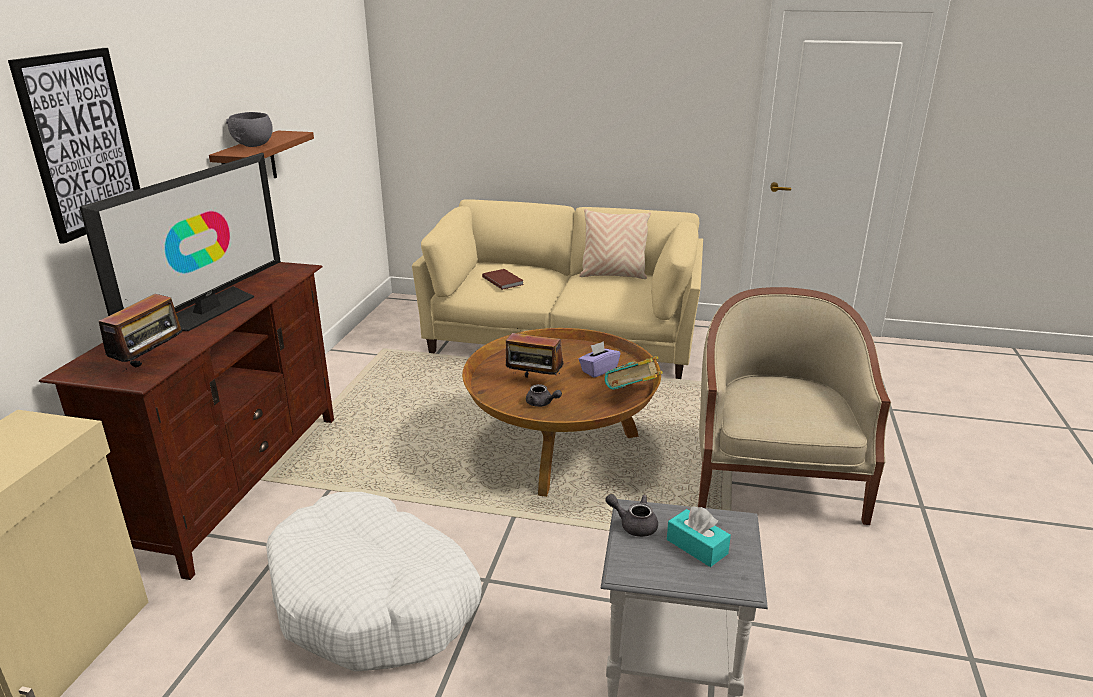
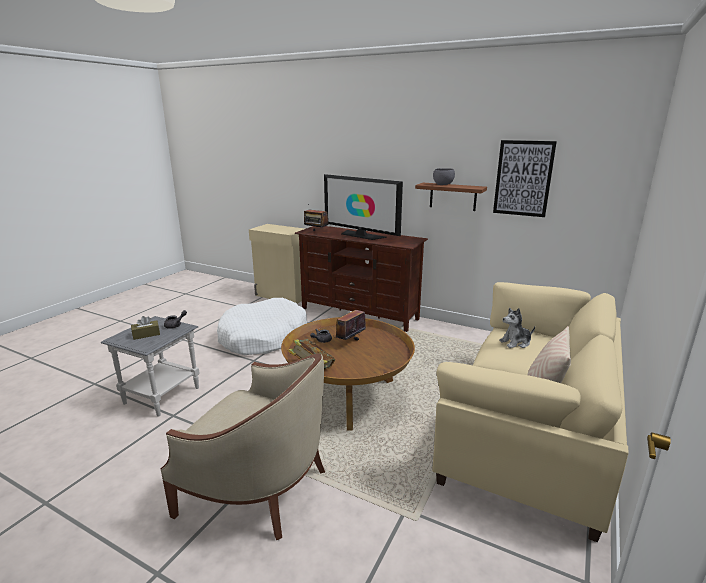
camera: 105 degrees right, 5 degrees down
(82, 143) = (356, 158): picture -> picture (523, 178)
(503, 280) = (516, 342): brown book -> plush toy
(598, 370) = (353, 364): purple tissue box -> none
(697, 546) = (146, 334): turquoise tissue box -> brown tissue box

